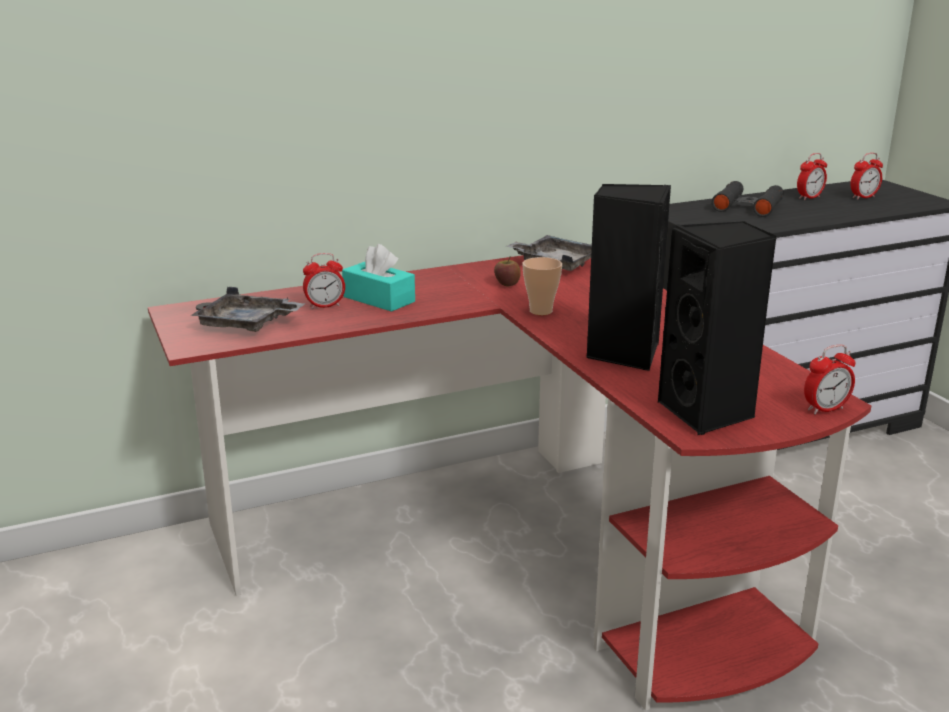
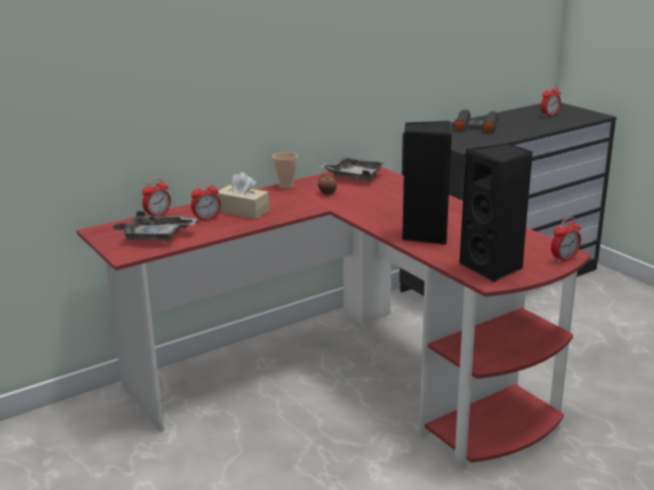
camera: 10 degrees left, 0 degrees up
(379, 299) = (242, 211): turquoise tissue box -> beige tissue box
(541, 311) = (358, 210): cup -> cup (286, 186)
(809, 198) = (514, 118): alarm clock -> alarm clock (157, 215)

